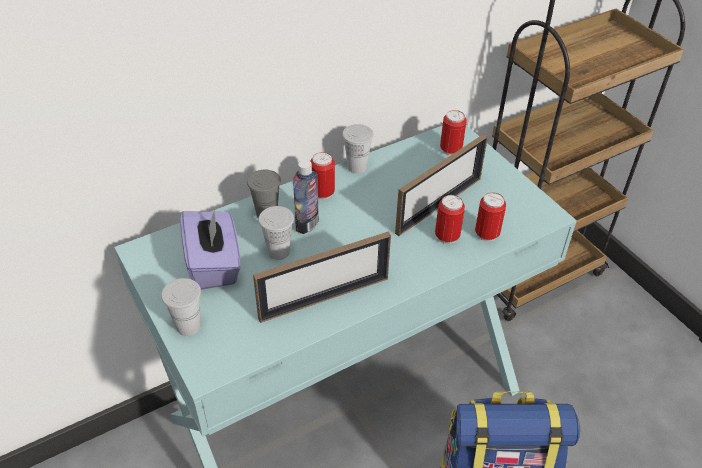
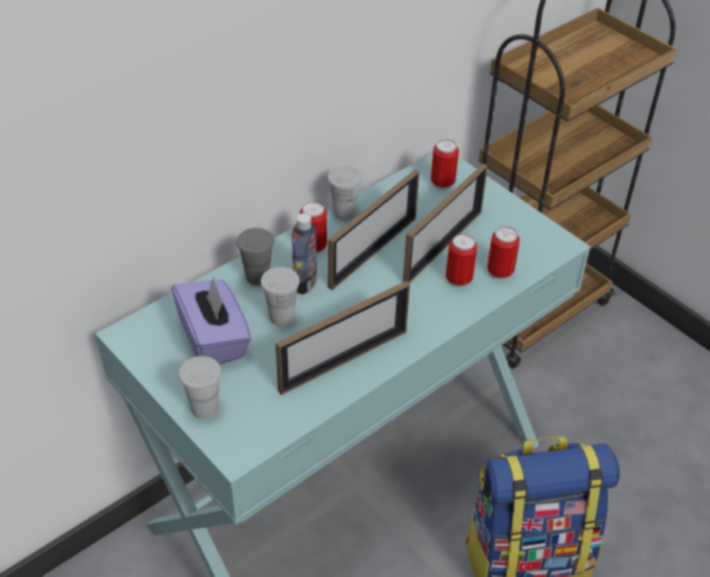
camera: 10 degrees left, 0 degrees up
(374, 203) = (373, 252): none -> picture frame

